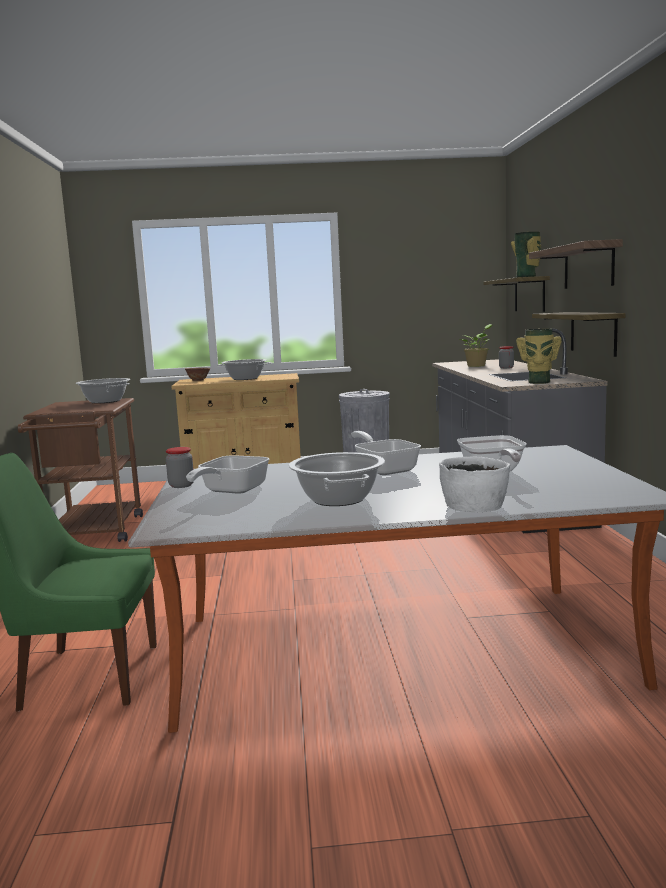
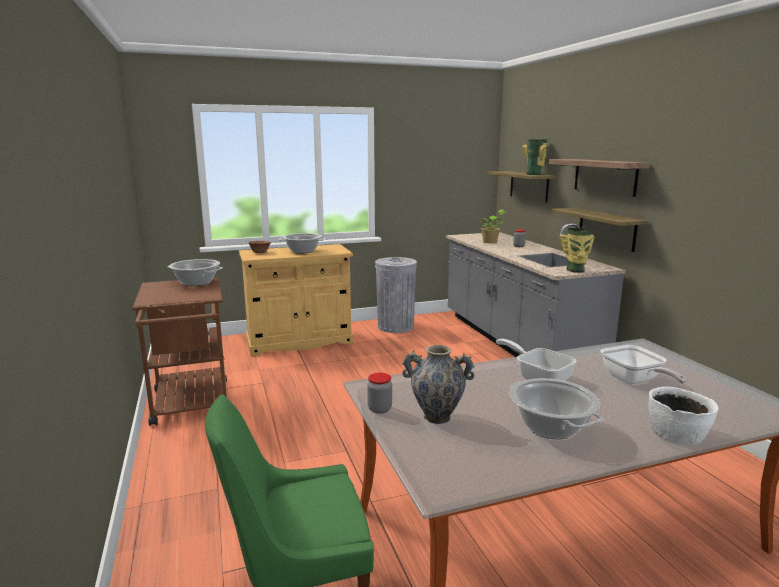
camera: 15 degrees left, 5 degrees up
(230, 491) = (437, 417): frying pan -> vase

